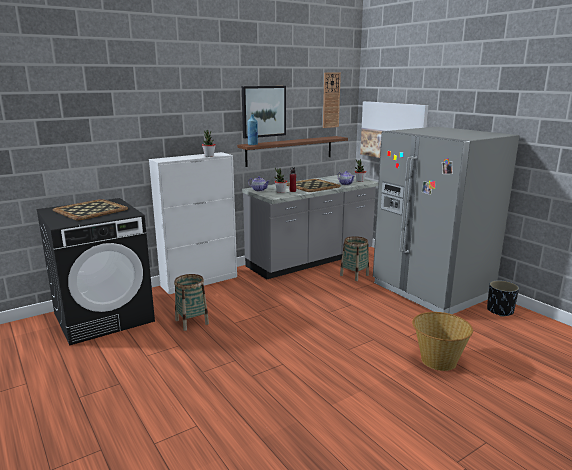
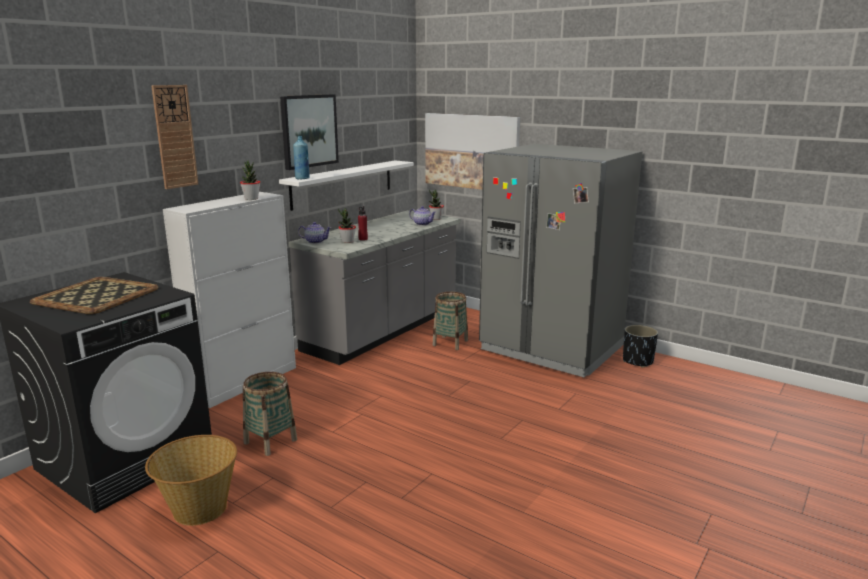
camera: 20 degrees left, 0 degrees up
(290, 151) = (343, 184): brown shelf -> white shelf
(312, 185) = (382, 229): tray -> none
(331, 100) = (386, 112): wall clock -> wall clock (175, 137)
(438, 361) = (608, 432): basket -> basket (199, 509)

